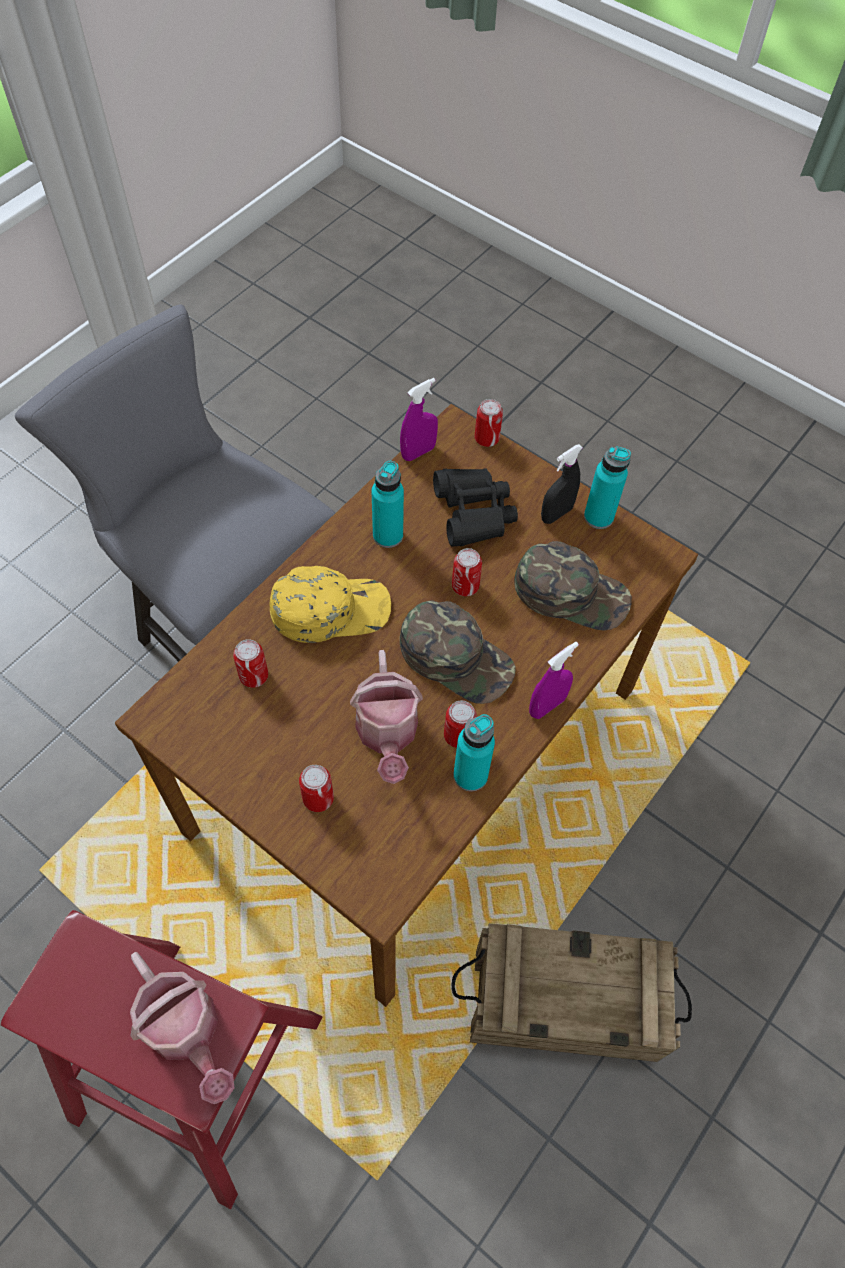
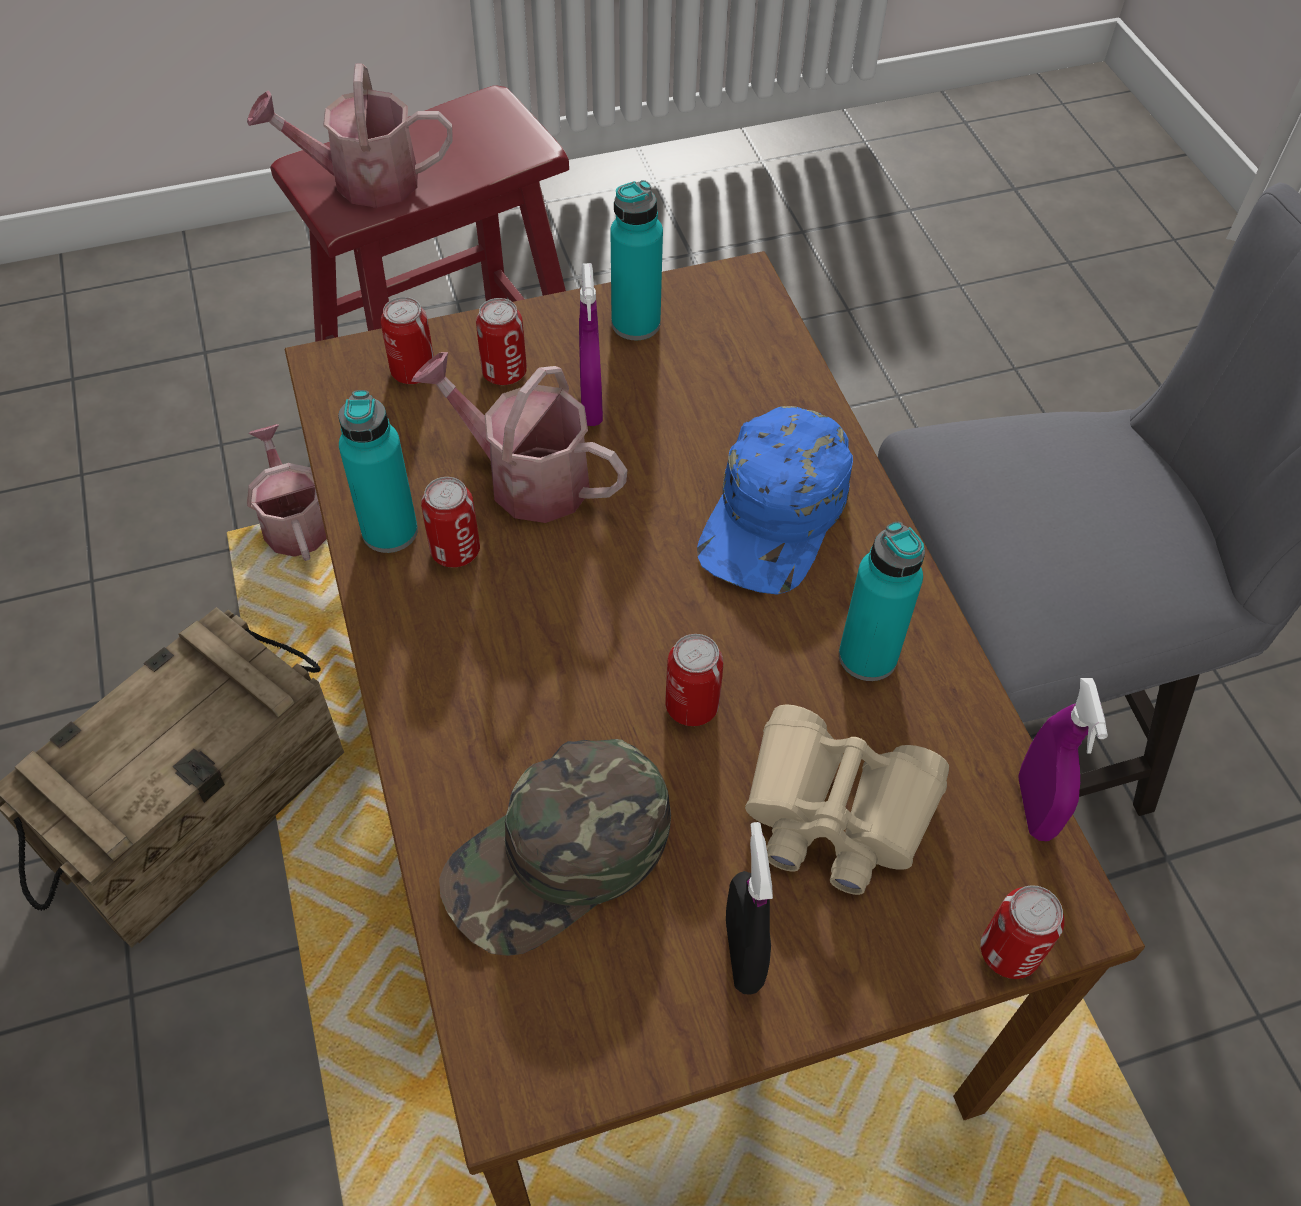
camera: 125 degrees right, 5 degrees down
(254, 676) = (728, 389): can -> can (413, 371)
(331, 609) = (775, 516): yellow cap -> blue cap
(338, 1136) = (295, 523): none -> watering can
(456, 657) = (575, 619): green cap -> none
(473, 513) = (835, 812): black binoculars -> beige binoculars
(547, 706) = (401, 683): purple spray bottle -> purple spray bottle (591, 405)
(598, 517) = (685, 1029): turquoise bottle -> turquoise bottle (635, 323)

